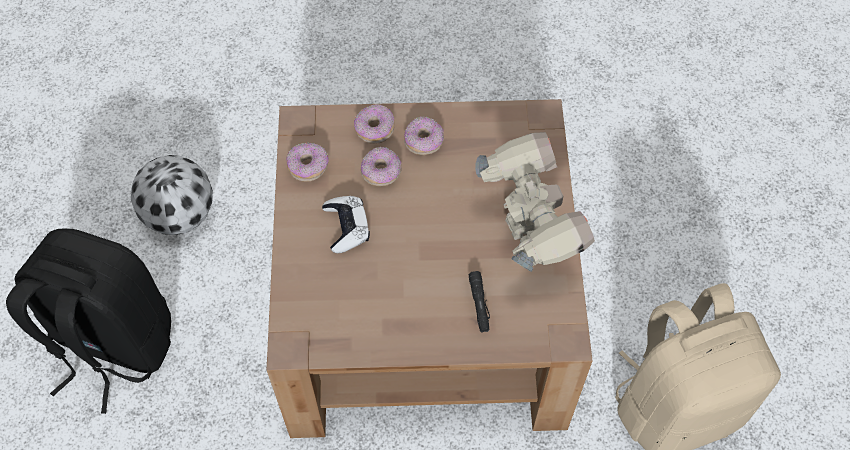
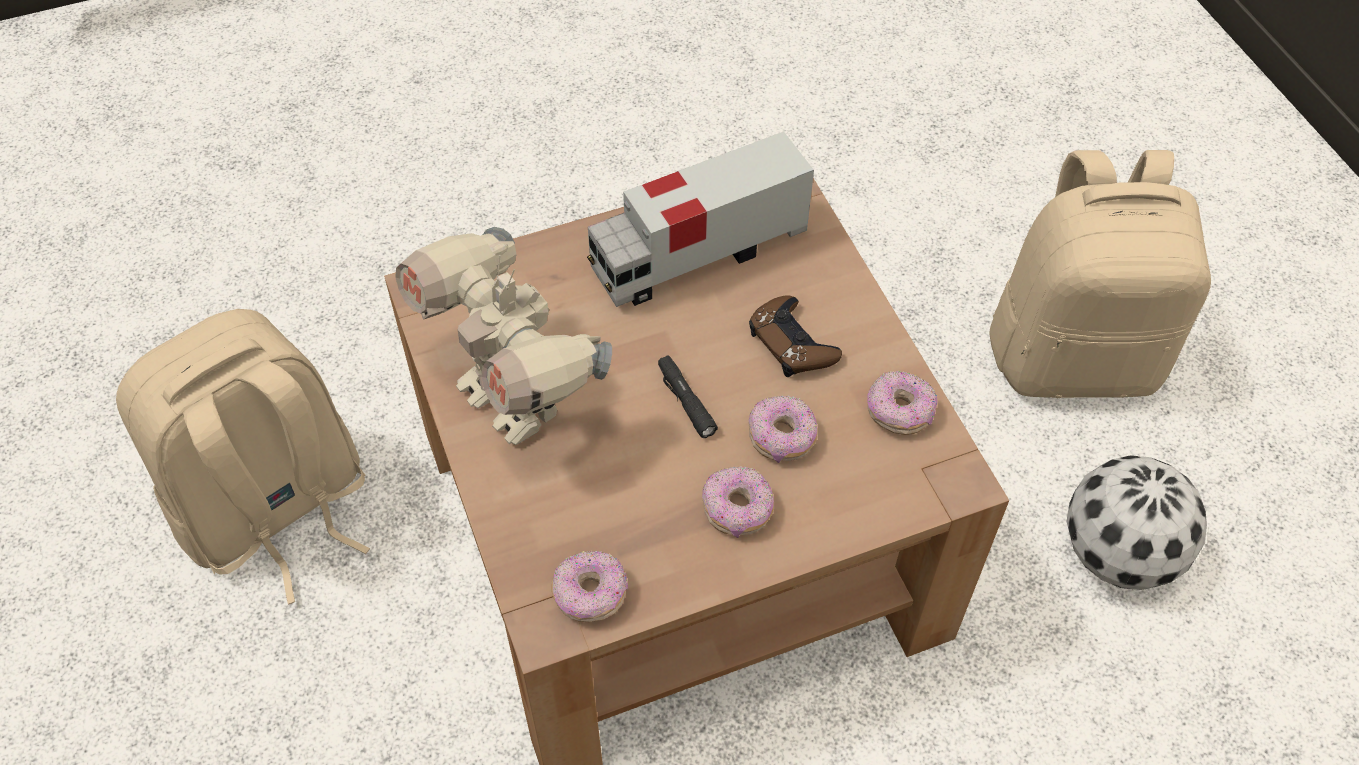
camera: 160 degrees right, 5 degrees down
(111, 345) = (1074, 355): black backpack -> beige backpack
(346, 227) = (792, 343): white game controller -> brown game controller
(374, 129) = (829, 506): donut -> donut (590, 594)
(376, 308) = (697, 255): none -> toy truck
(479, 304) = (558, 298): black flashlight -> black flashlight (685, 401)

